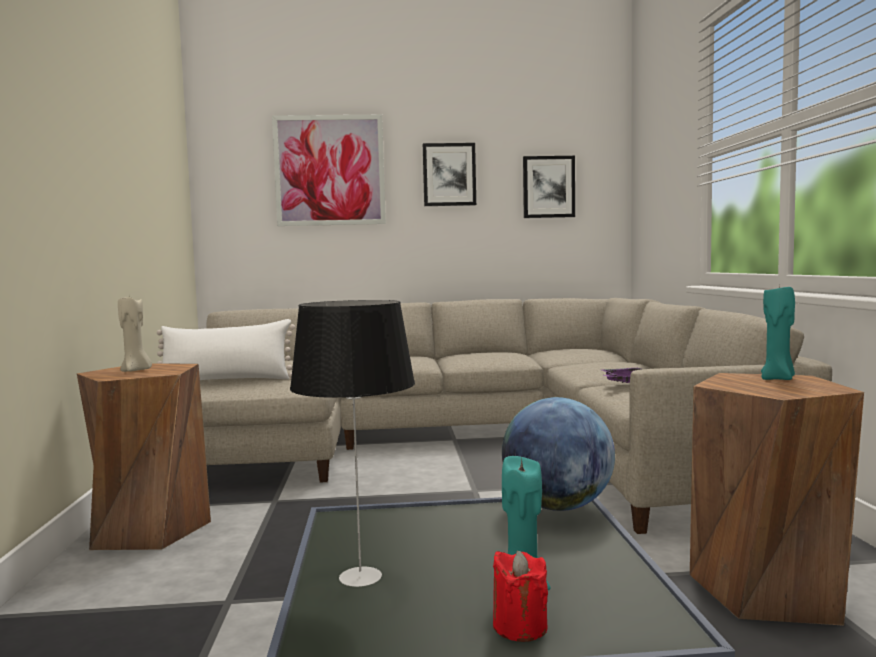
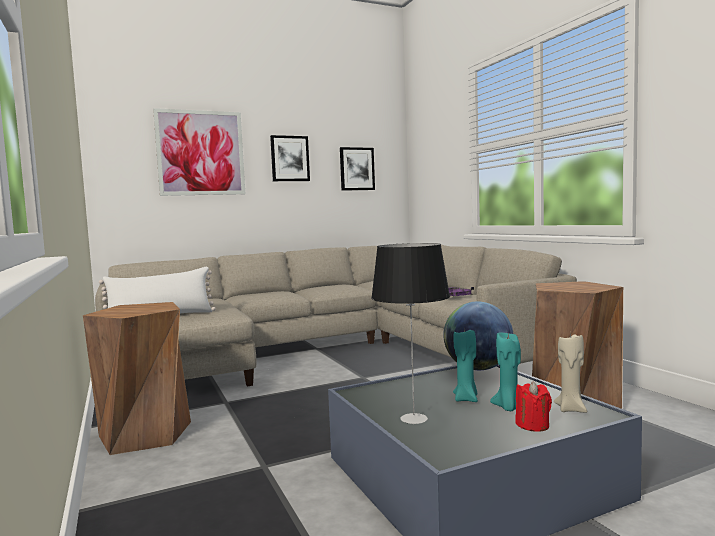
camera: 20 degrees left, 0 degrees up
(136, 371) = (134, 309): beige candle -> beige candle (571, 409)
(778, 379) = (572, 284): turquoise candle -> turquoise candle (466, 399)

